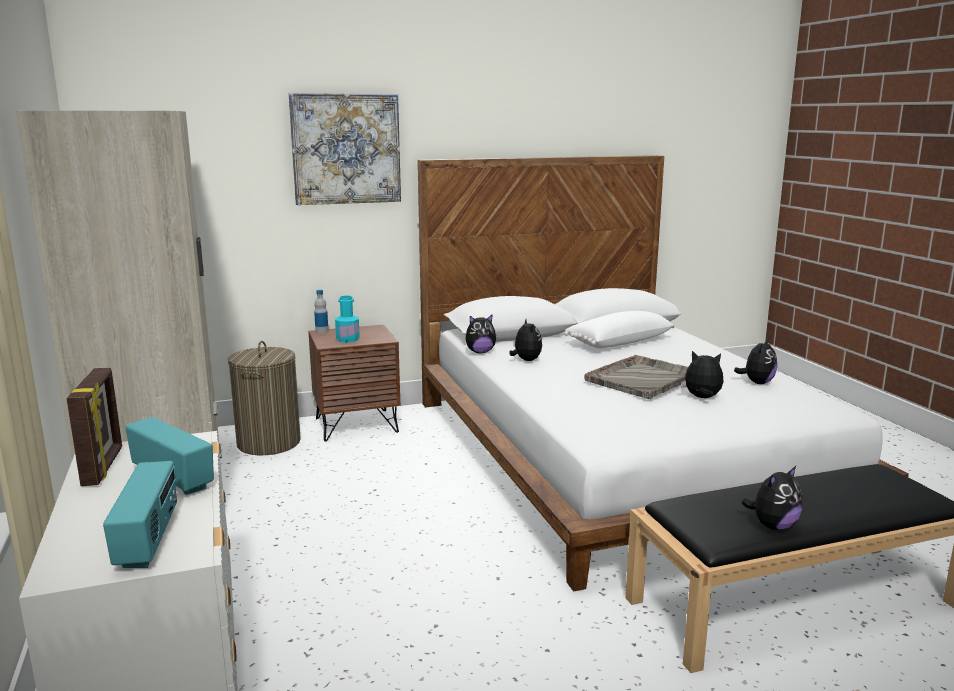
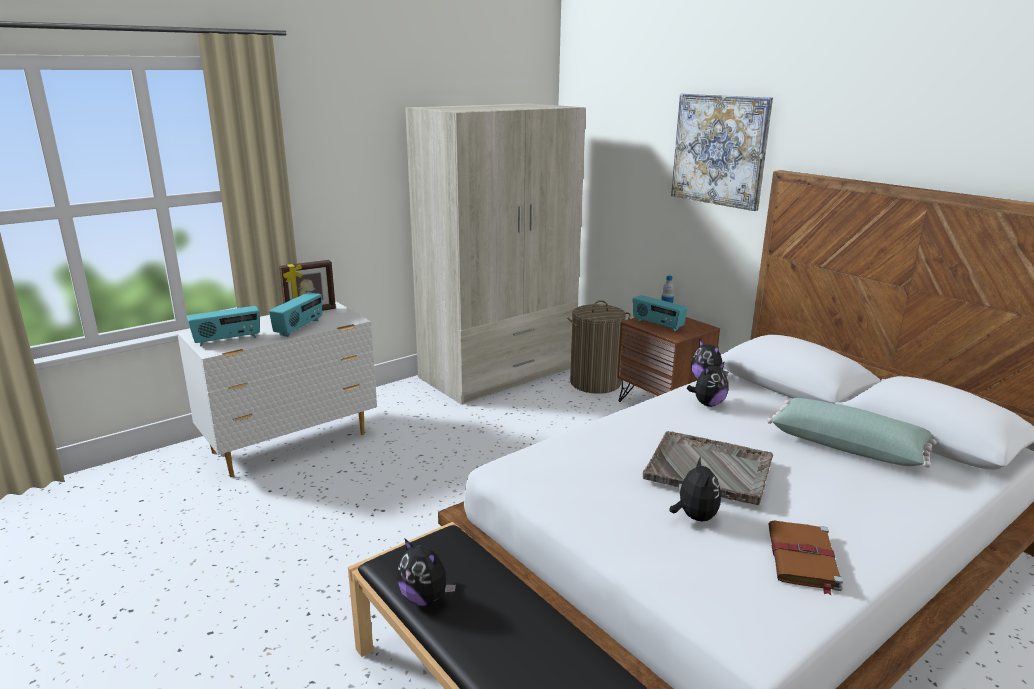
camera: 70 degrees right, 5 degrees up
(348, 339) = (657, 325): turquoise bottle -> radio
(618, 342) = (848, 446): white pillow -> green pillow
(757, 382) = (803, 558): plush toy -> brown book

